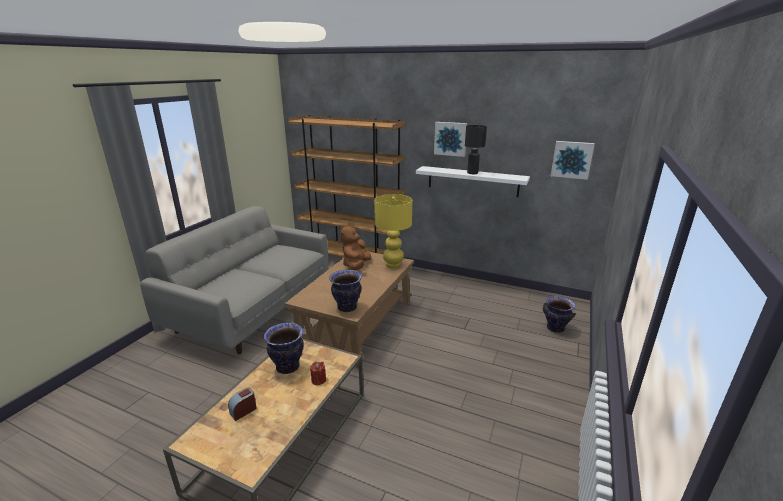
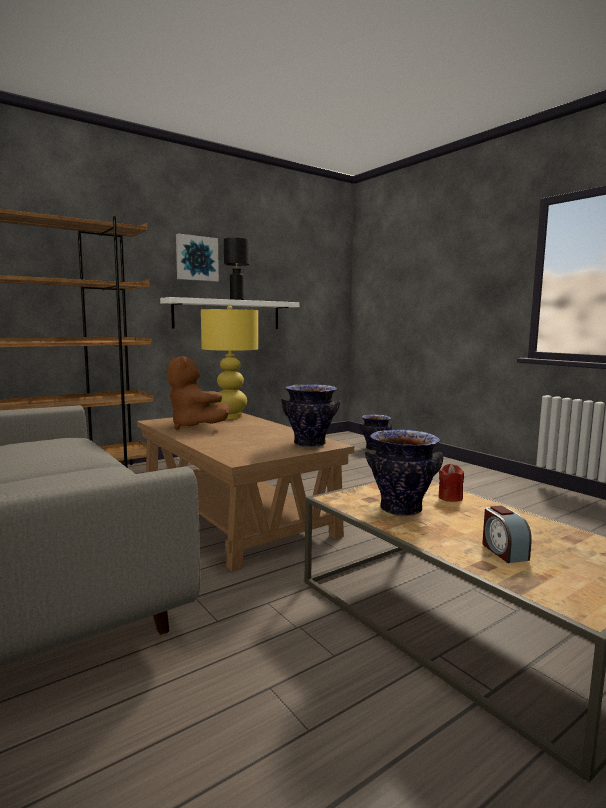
camera: 60 degrees left, 15 degrees down
(572, 159) = (317, 282): picture -> none

